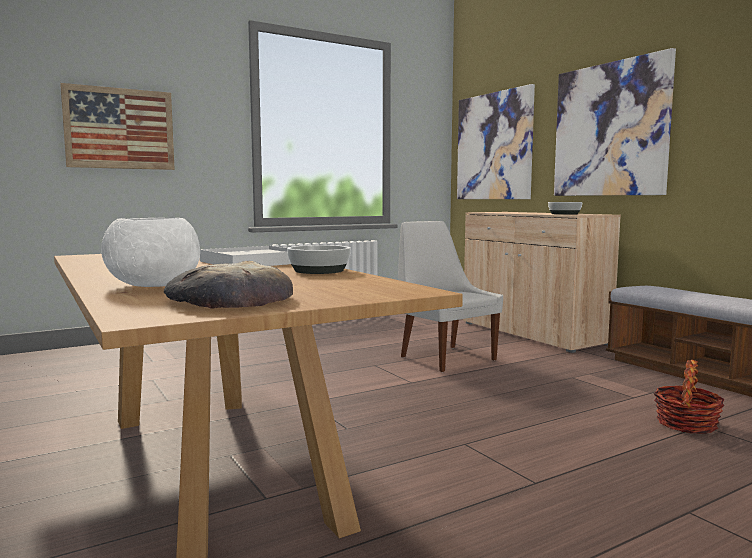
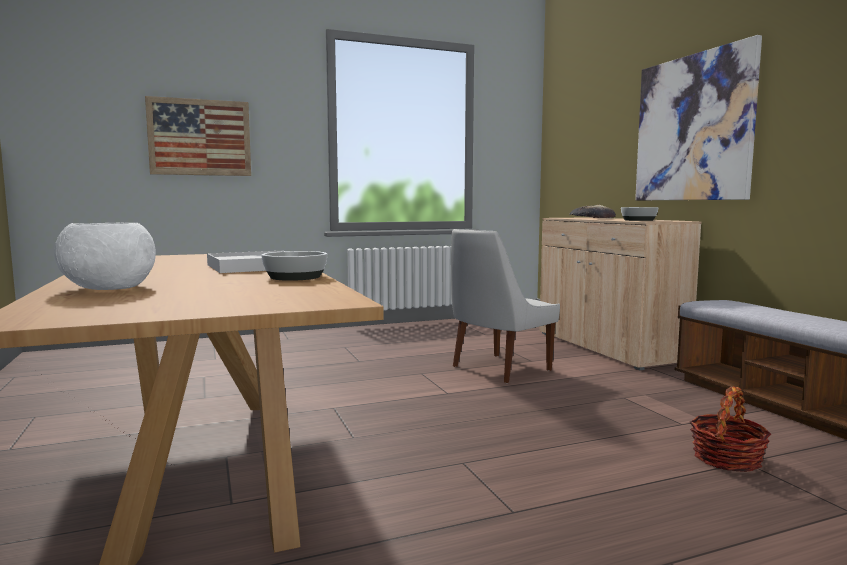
camera: 10 degrees right, 0 degrees up
(230, 300) = (139, 305): bread -> bread (592, 218)
(445, 358) = (498, 369): white chair -> white chair turned 105 degrees counterclockwise
(494, 146) = (580, 148): picture -> none

